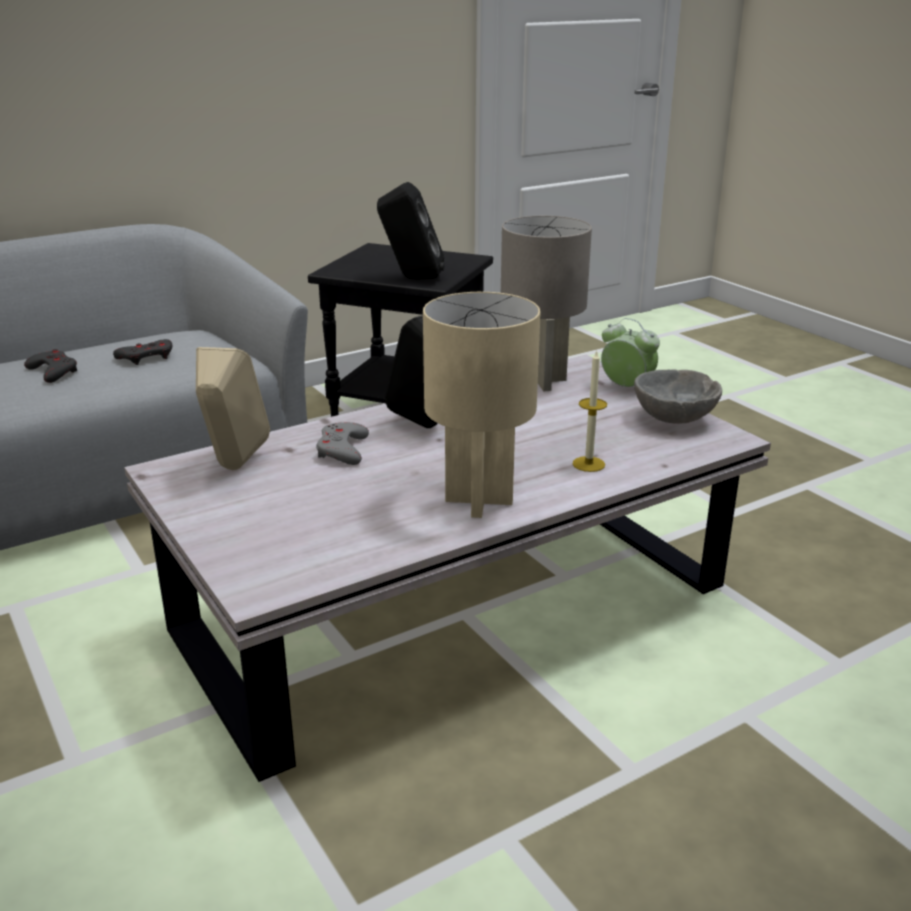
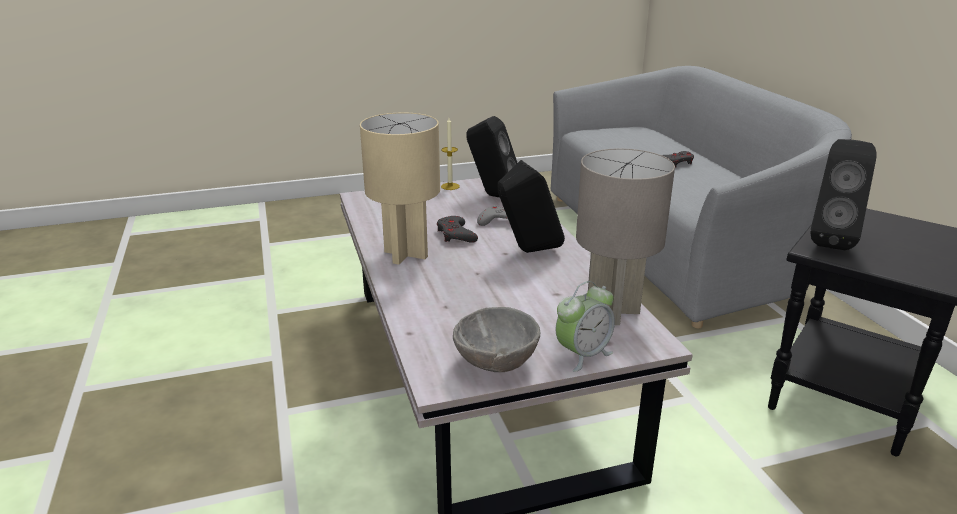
camera: 105 degrees right, 0 degrees up
(146, 357) = (703, 183): grey game controller -> grey game controller (456, 234)
(234, 469) = (493, 196): beige speaker -> black speaker
(588, 464) = (432, 300): candle -> candle (450, 186)

